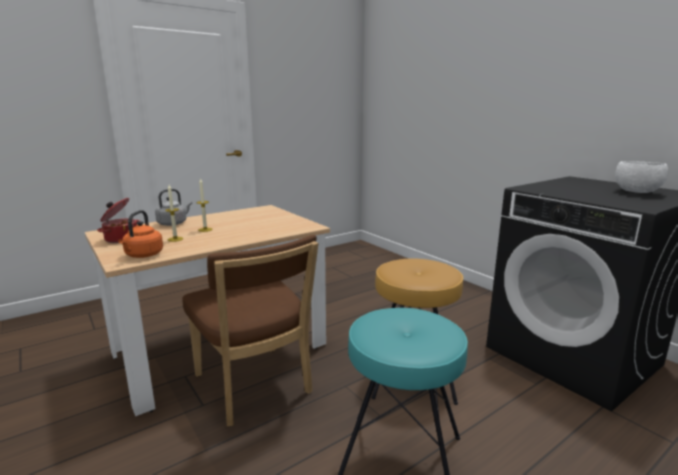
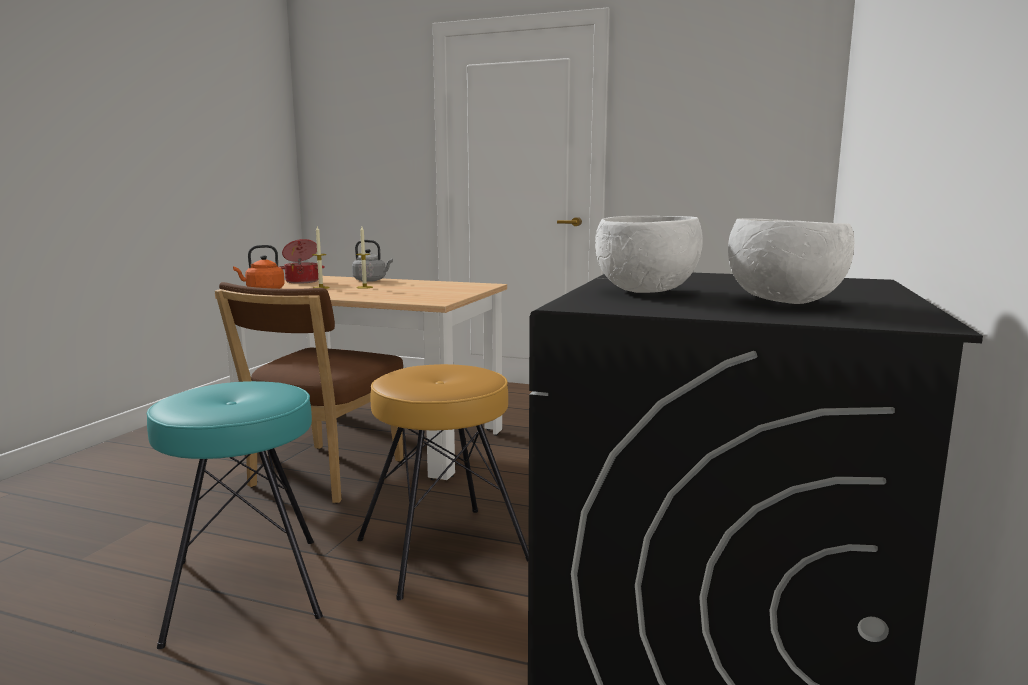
camera: 55 degrees right, 5 degrees down
(600, 197) = (644, 291): none -> white bowl

